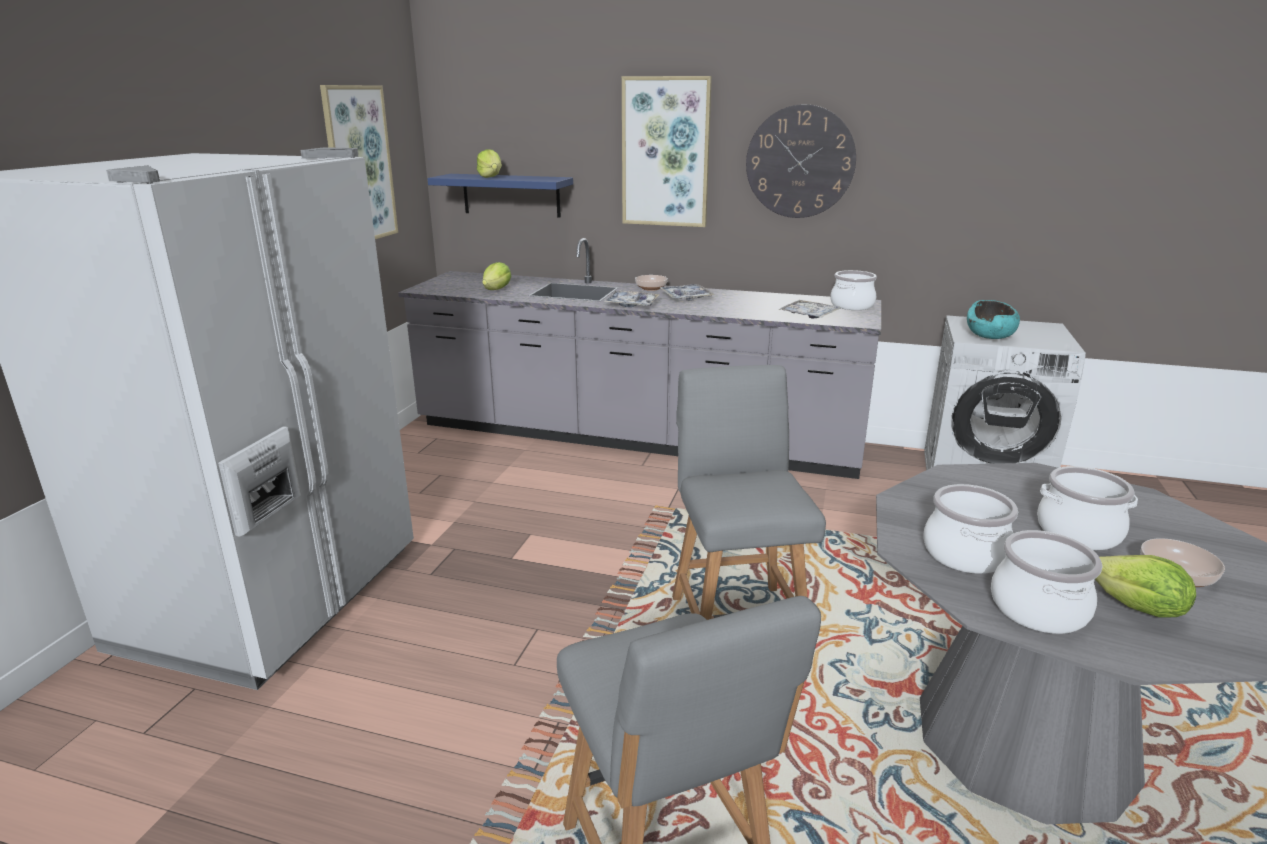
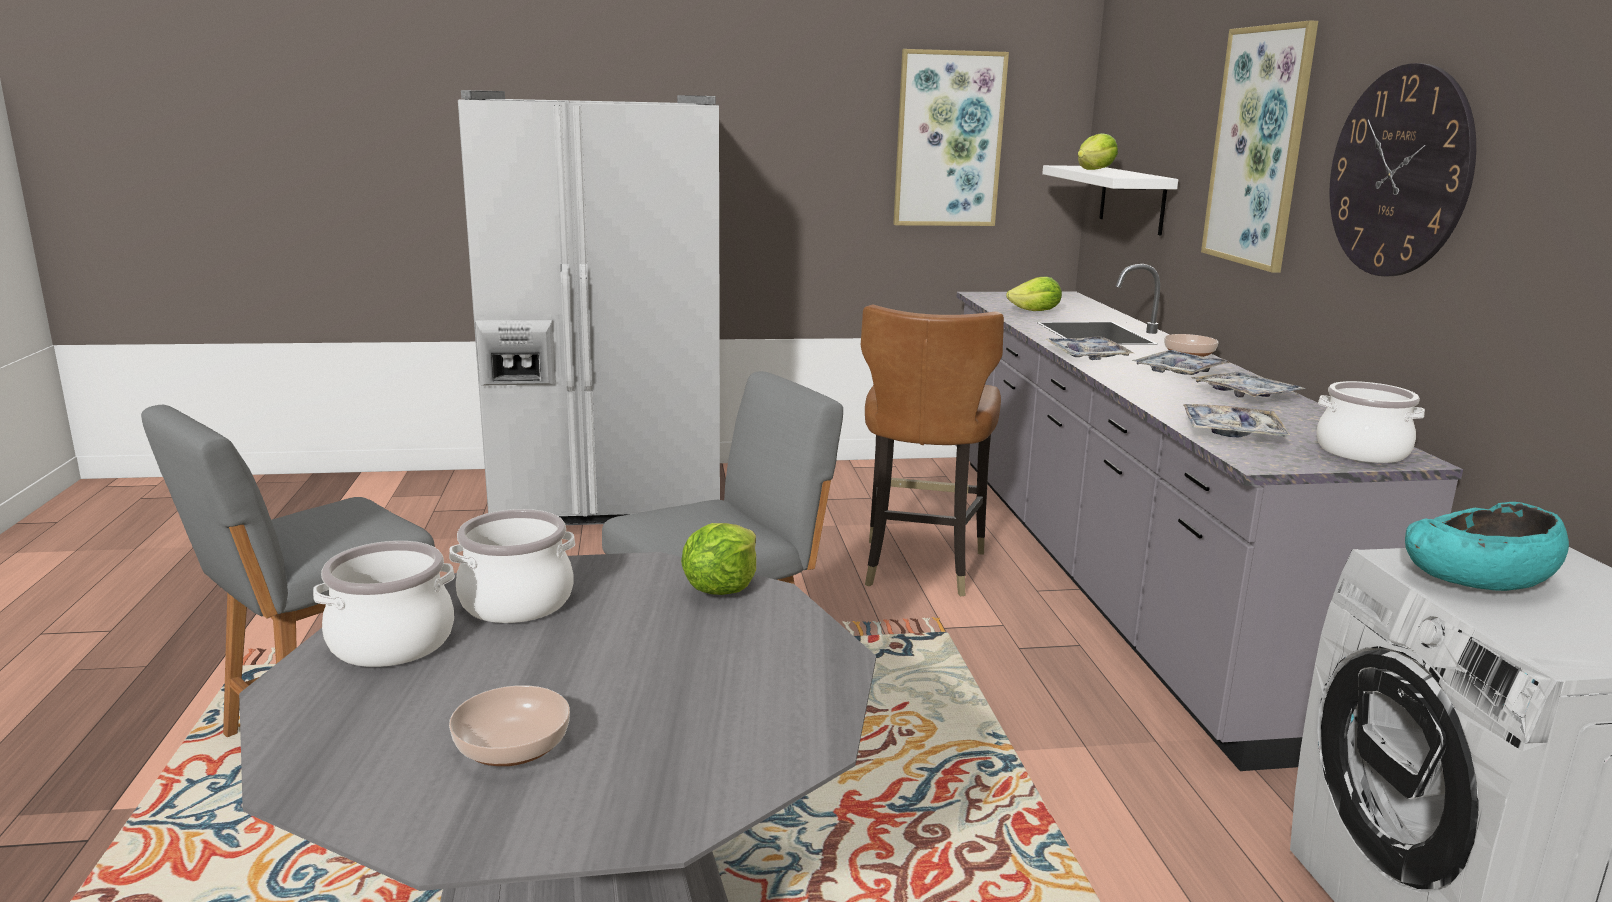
camera: 65 degrees right, 5 degrees down
(511, 195) = (1132, 199): blue shelf -> white shelf
(575, 490) = (920, 566): none -> brown chair
(742, 298) = (1245, 394): none -> tray
(1078, 533) = (618, 678): cooking pot -> none
(1137, 608) = (406, 707): lettuce -> lettuce (721, 588)

